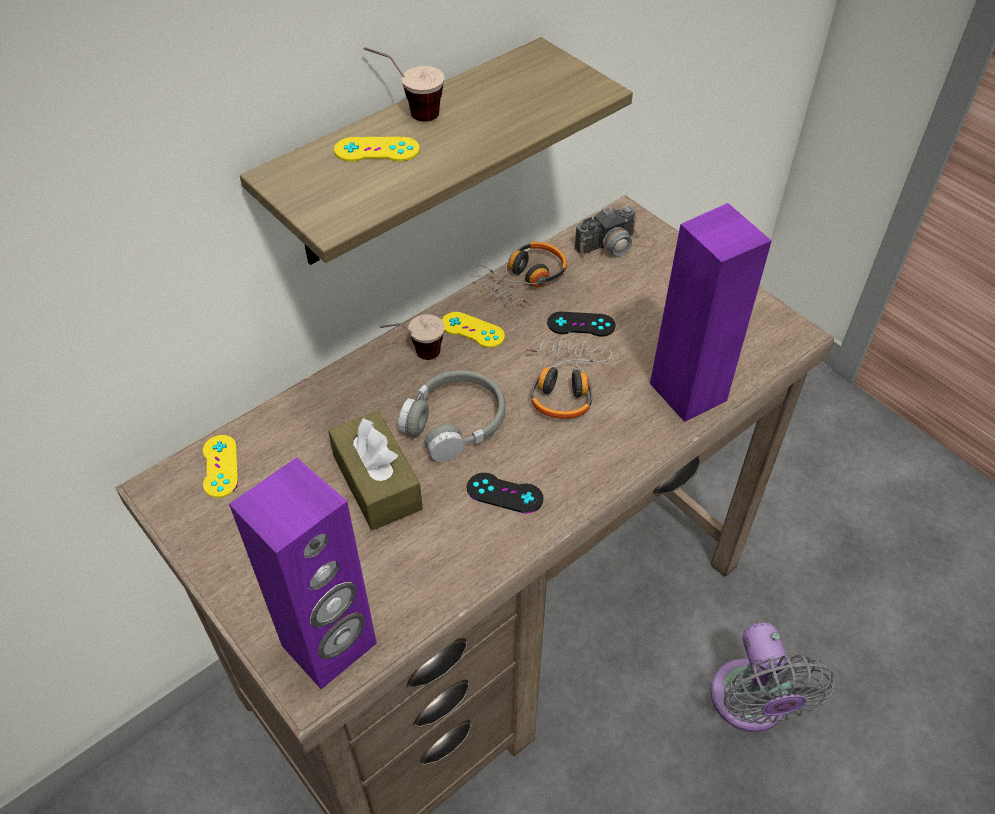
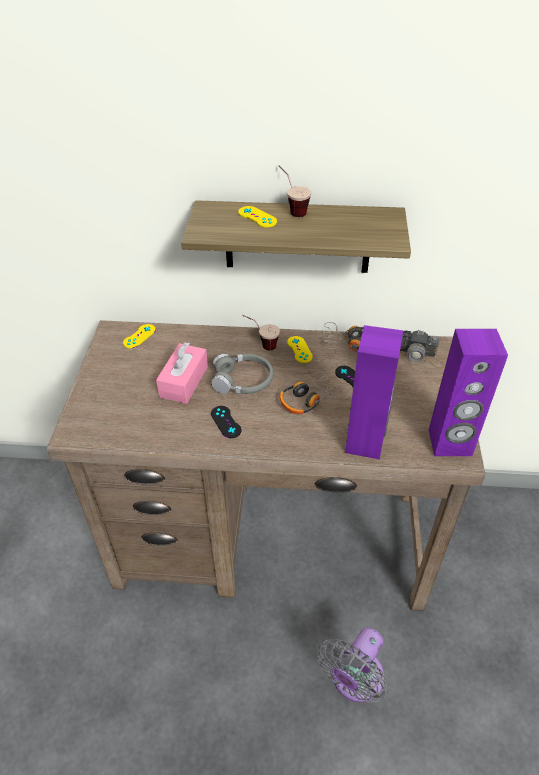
camera: 45 degrees right, 5 degrees down
(330, 645) = (94, 425): purple speaker -> purple speaker (450, 443)
(377, 482) = (184, 381): brown tissue box -> pink tissue box

